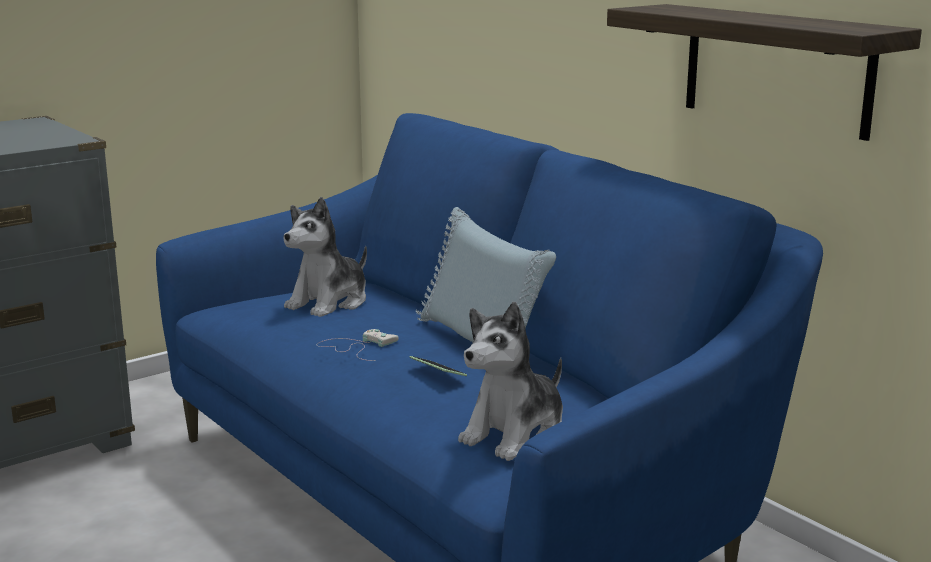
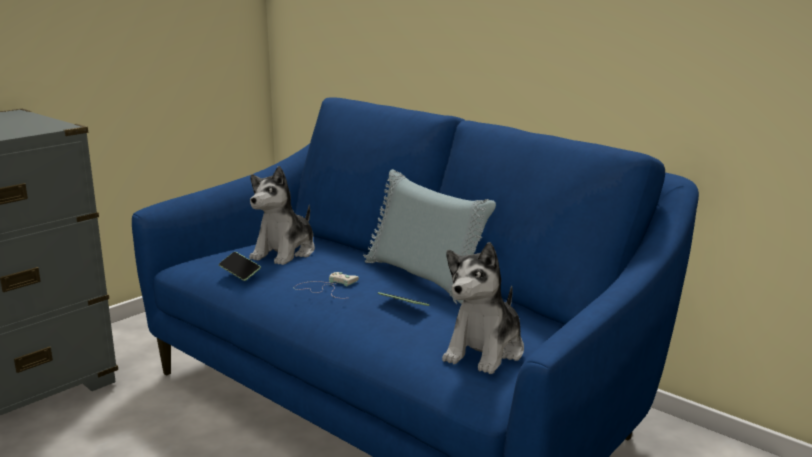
camera: 10 degrees left, 0 degrees up
(266, 322) = (240, 272): none -> phone
(776, 69) = (648, 50): shelf -> none

